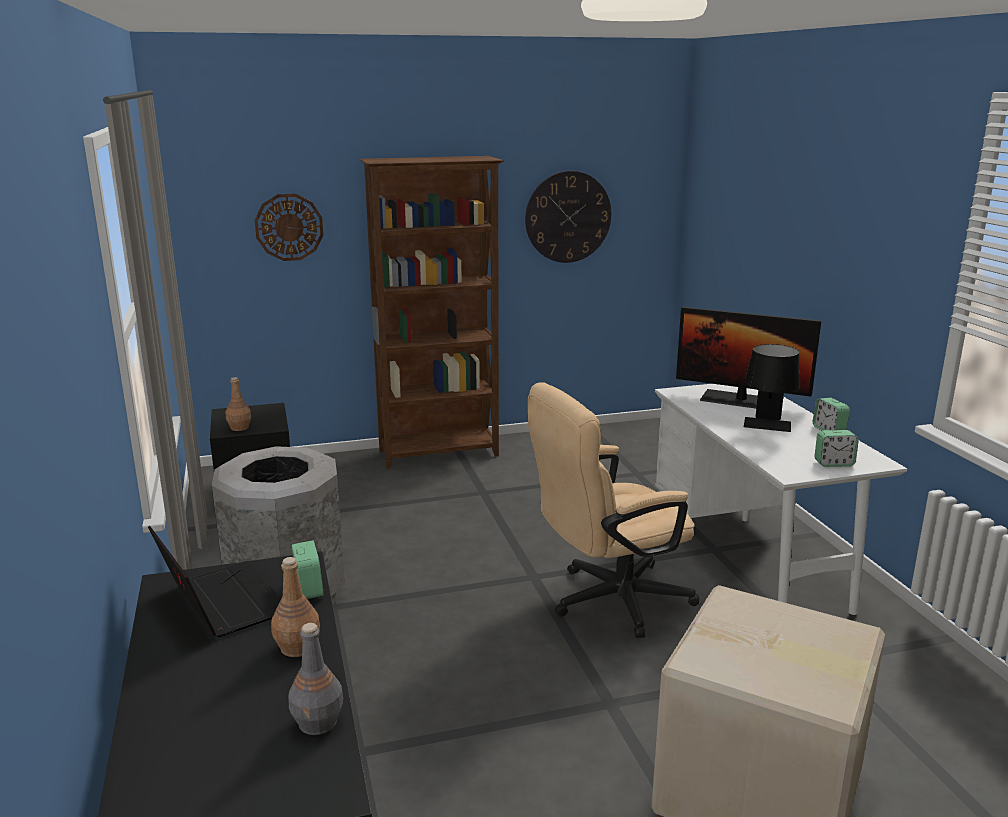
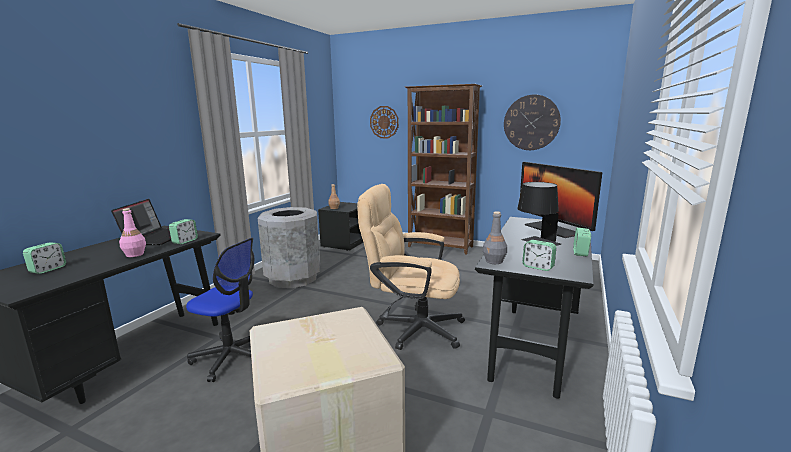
camera: 40 degrees right, 5 degrees down
(220, 744) = (48, 269): none -> alarm clock
(297, 648) = (134, 254): brown bottle -> pink bottle
(318, 723) = (76, 275): grey bottle -> grey bottle (494, 261)
(441, 766) = (231, 357): none -> office chair
(752, 559) = (533, 341): white desk -> black desk

